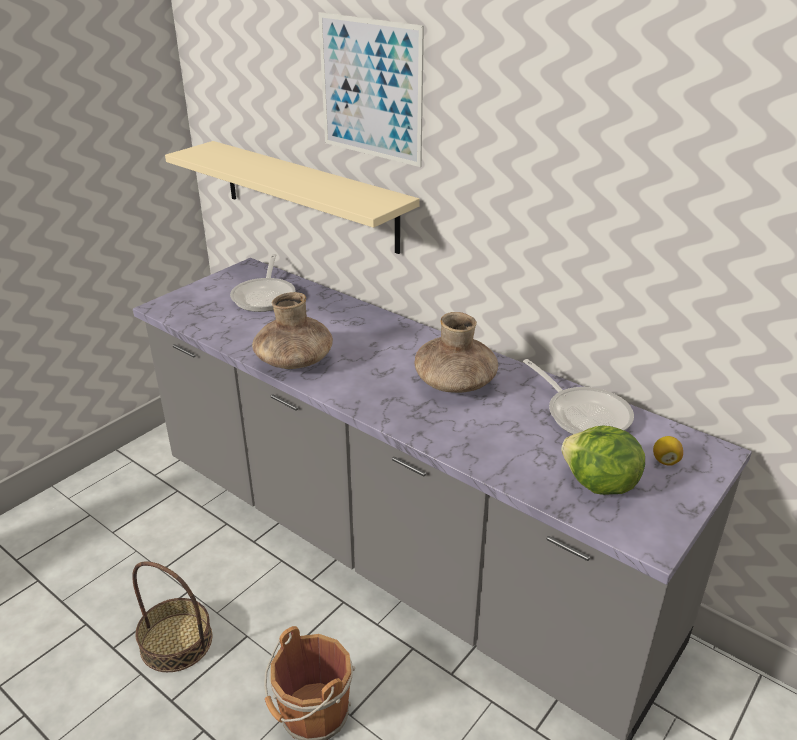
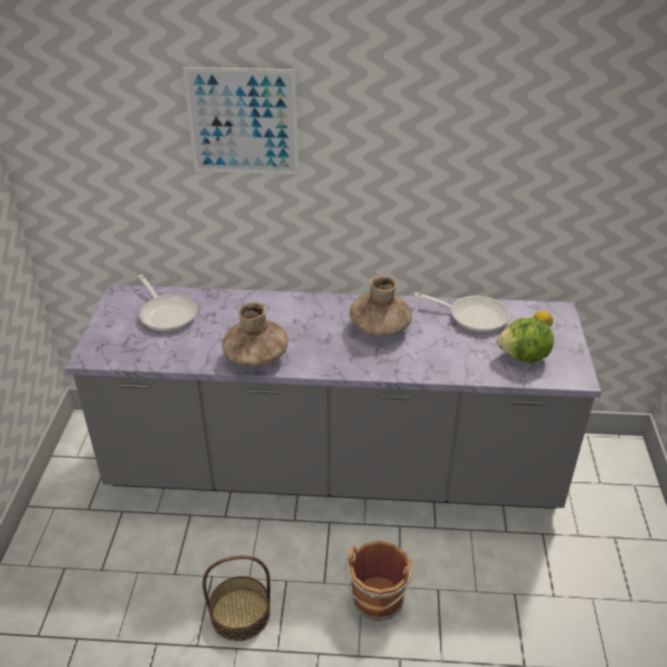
camera: 35 degrees left, 5 degrees up
(308, 195) = (175, 217): beige shelf -> none

